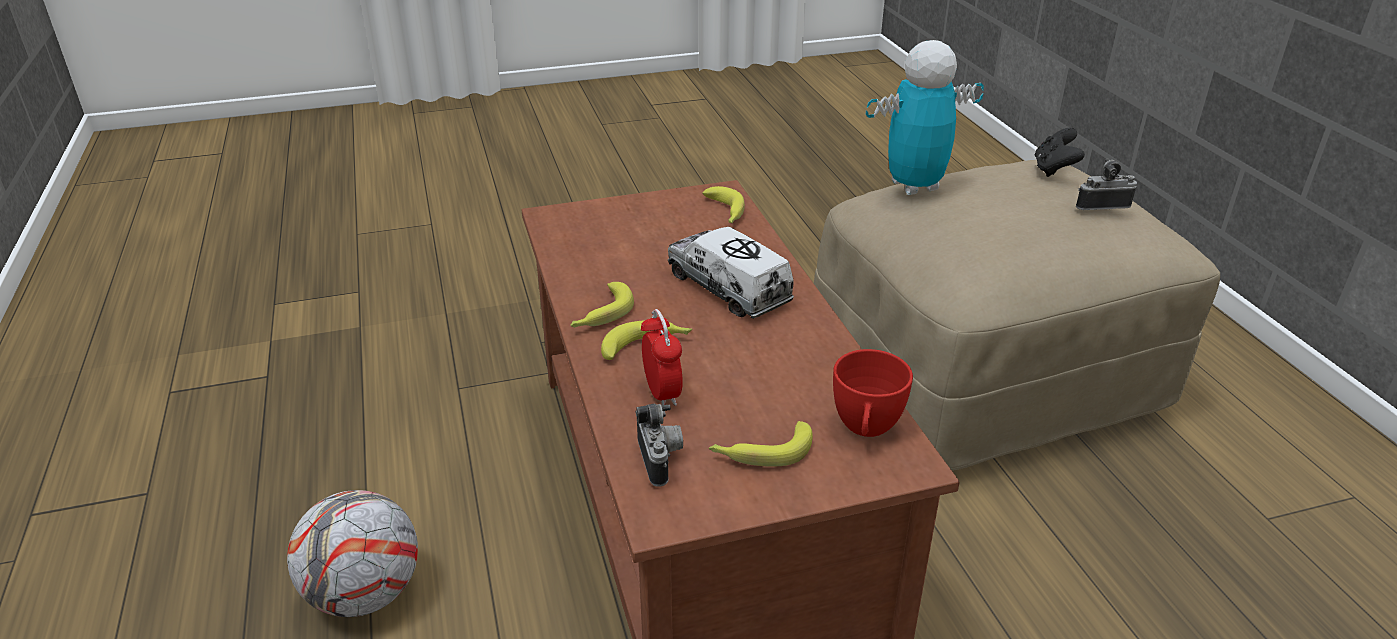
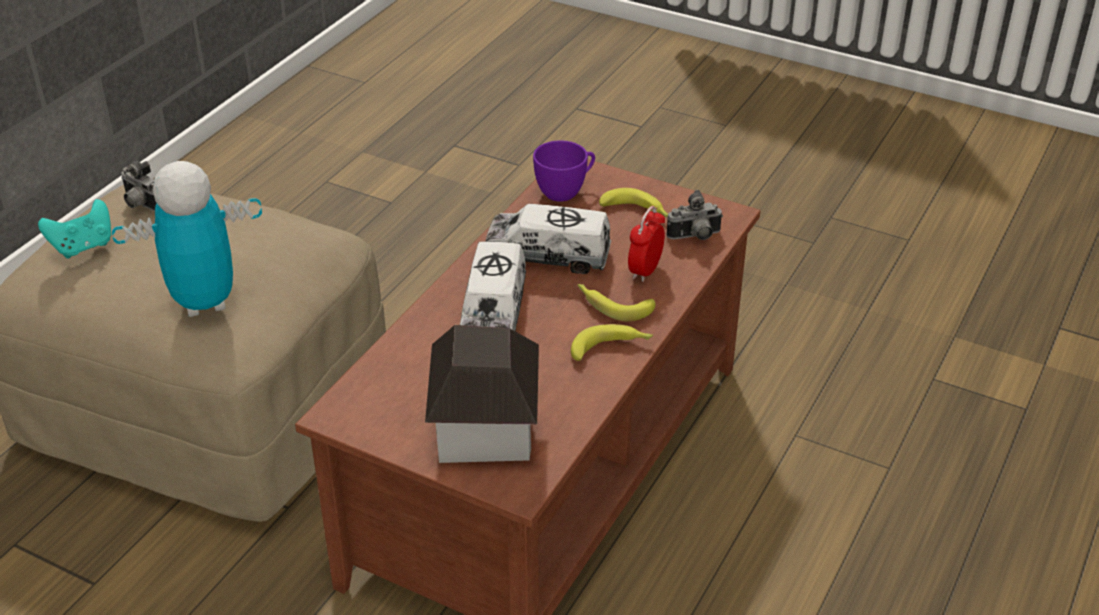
camera: 135 degrees left, 5 degrees up
(364, 594) = (845, 567): football -> none
(616, 227) = (485, 430): none -> toy house
(661, 460) = (695, 237): camera -> camera turned 135 degrees counterclockwise
(725, 213) = (376, 387): banana -> none
(768, 355) = (548, 255): none -> toy truck
(865, 429) = (566, 191): red cup -> purple cup
(914, 186) = (204, 303): toy robot -> toy robot turned 135 degrees clockwise
(1054, 169) = (83, 247): black game controller -> turquoise game controller

